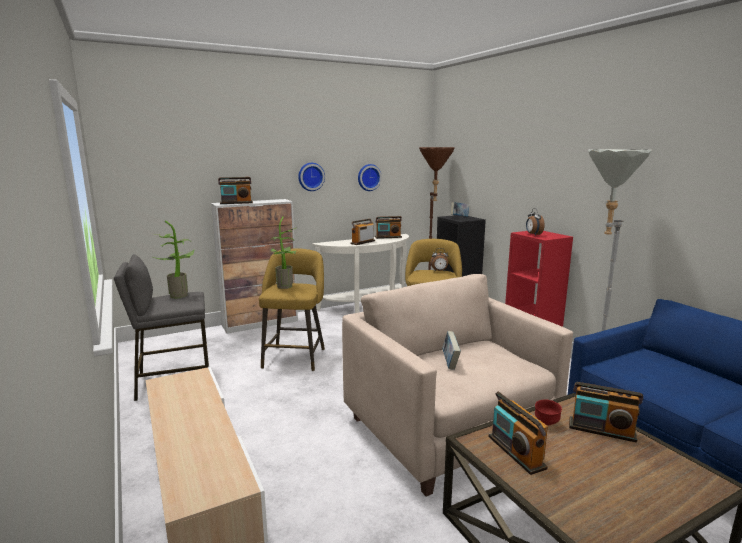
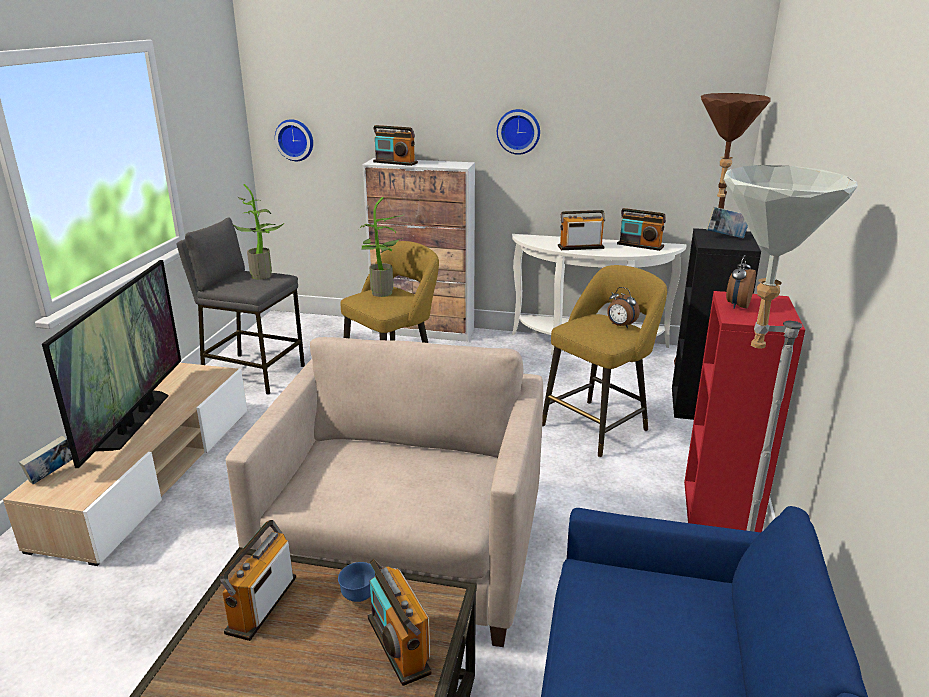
camera: 40 degrees right, 10 degrees up
(184, 424) = (135, 420): none -> television
(368, 177) = (621, 139): wall clock -> wall clock (295, 139)
(450, 363) = (371, 465): book -> book (52, 475)
(546, 423) = (359, 597): red bowl -> blue bowl

